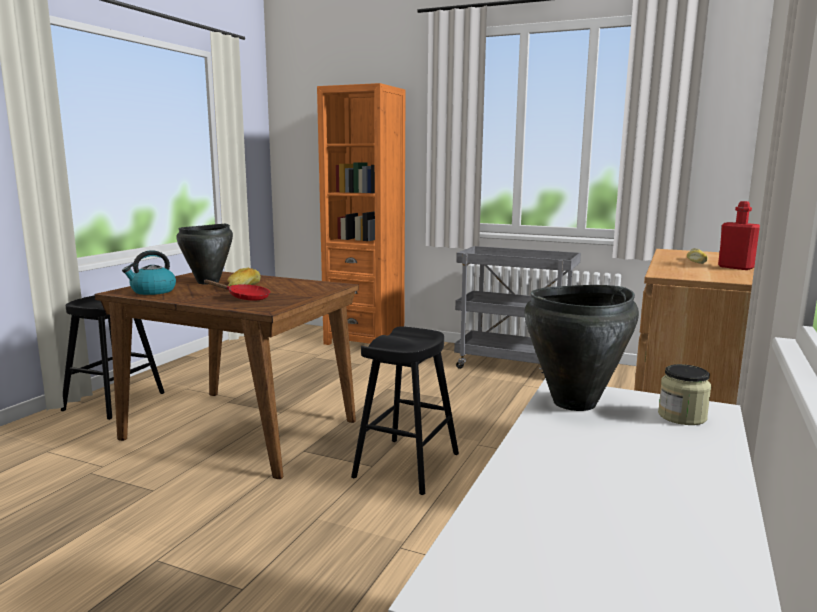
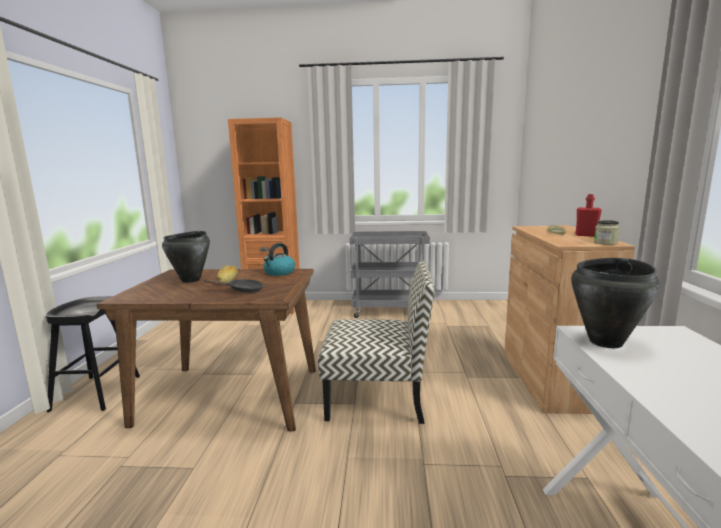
camera: 20 degrees left, 0 degrees up
(152, 291) = (152, 294): kettle -> kettle (279, 272)
(244, 298) = (242, 290): red frying pan -> black frying pan
(407, 465) = (378, 397): black stool -> chair
(682, 416) = (674, 340): jar -> jar (605, 243)

